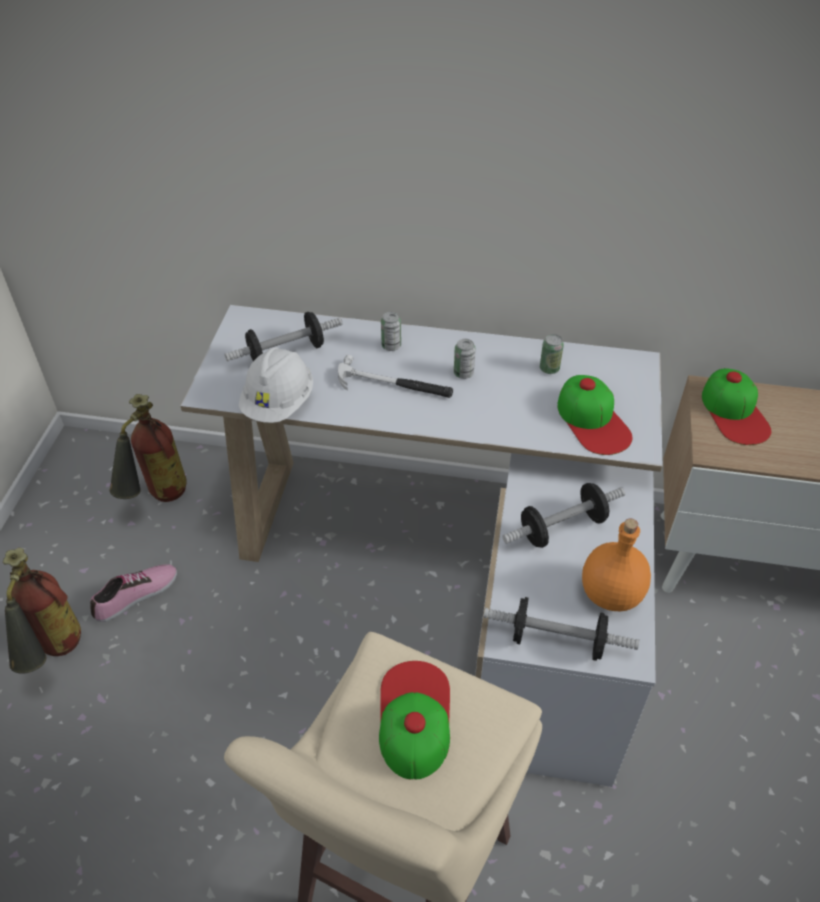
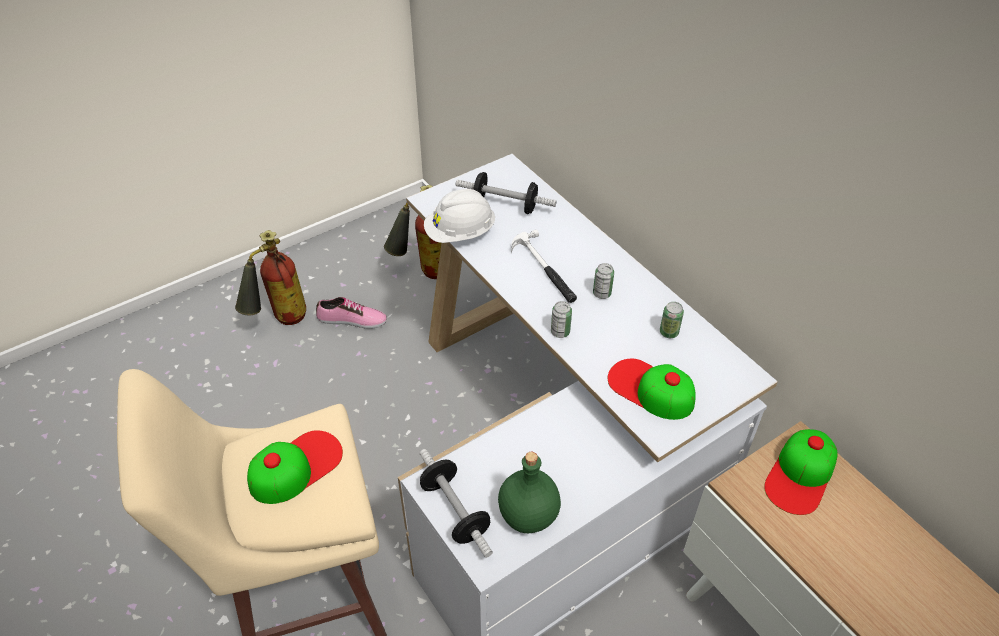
camera: 45 degrees right, 0 degrees up
(391, 346) = (577, 243): can -> can (560, 332)
(562, 528) = (554, 448): dumbbell -> none
(593, 420) = (650, 389): cap -> cap turned 105 degrees clockwise
(610, 595) = (527, 515): orange bottle -> green bottle

